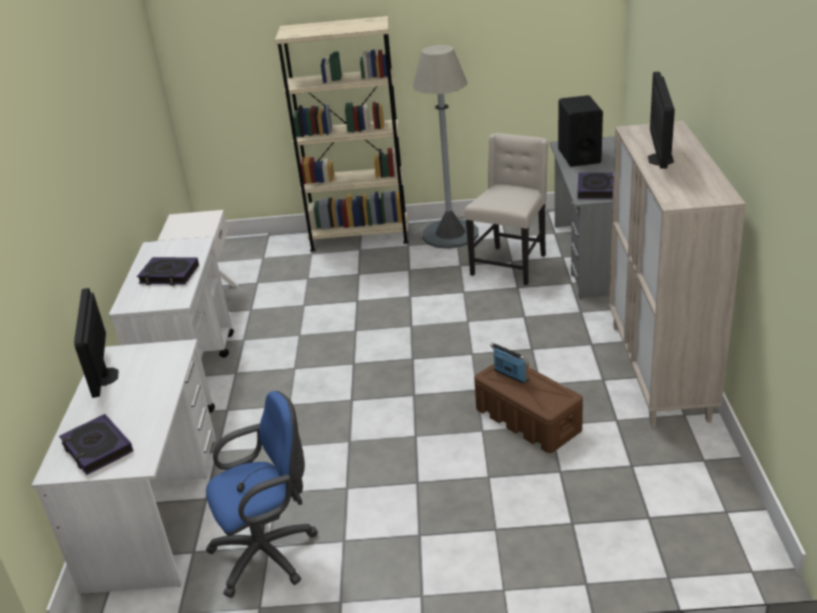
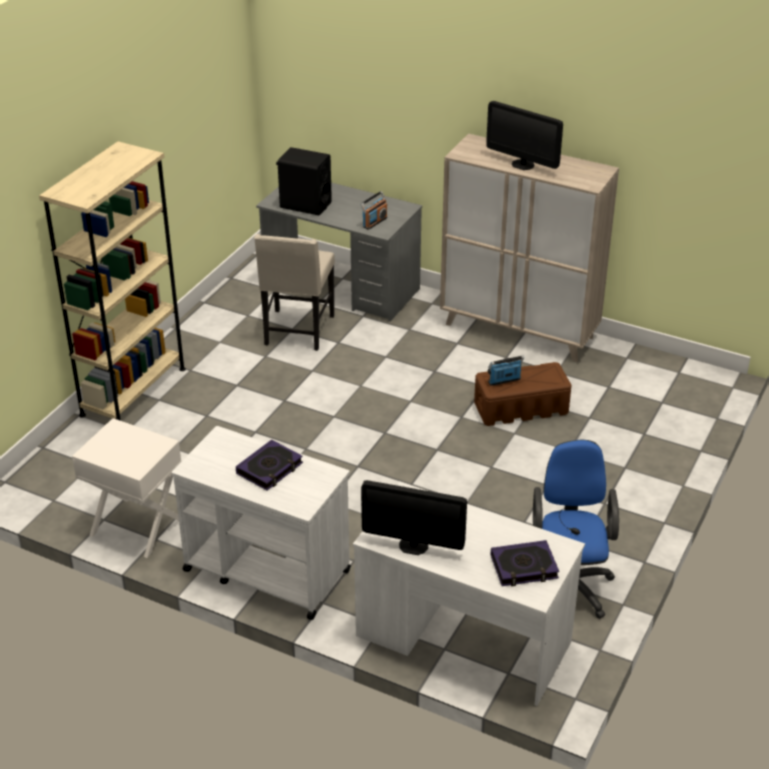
camera: 65 degrees left, 5 degrees up
(450, 234) = (202, 341): grey floor lamp -> none
(510, 265) = (298, 331): beige chair -> beige chair turned 135 degrees counterclockwise
(595, 189) = (374, 222): book -> radio

